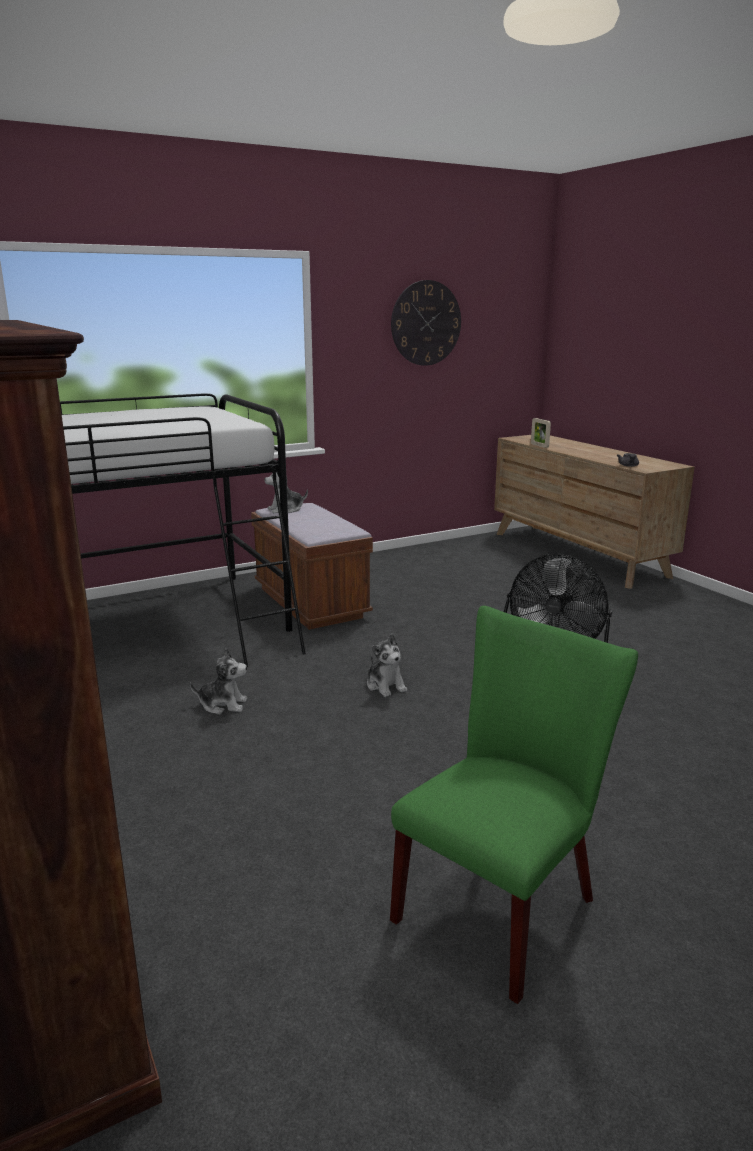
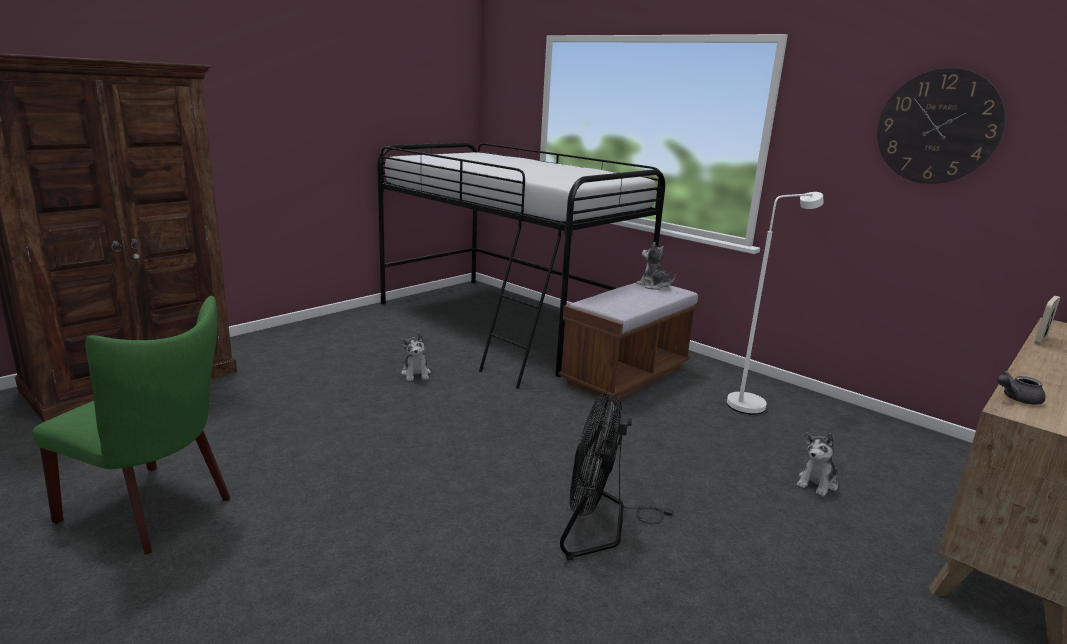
camera: 70 degrees right, 0 degrees up
(385, 686) = (476, 429): plush toy -> plush toy (817, 483)
(394, 572) = (753, 403): none -> white floor lamp

